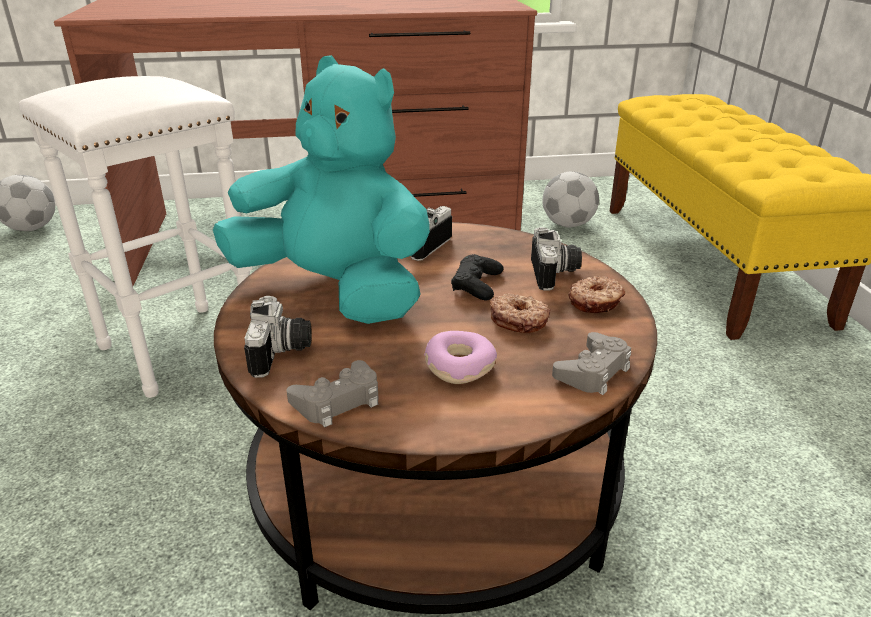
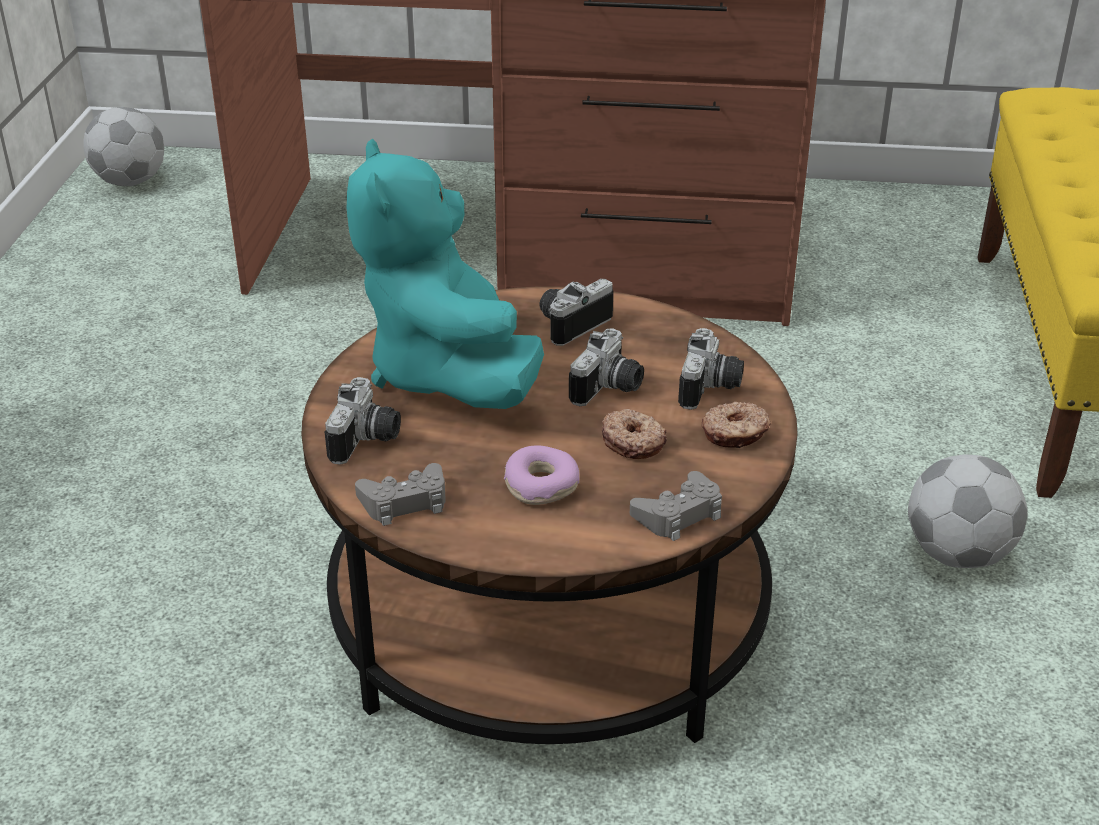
camera: 15 degrees right, 5 degrees up
(180, 345) = (293, 388): white stool -> none
(336, 291) = (448, 373): turquoise plush toy -> turquoise plush toy turned 150 degrees counterclockwise
(477, 285) = (610, 389): black game controller -> camera
(568, 225) = (897, 274): football -> football (959, 555)

